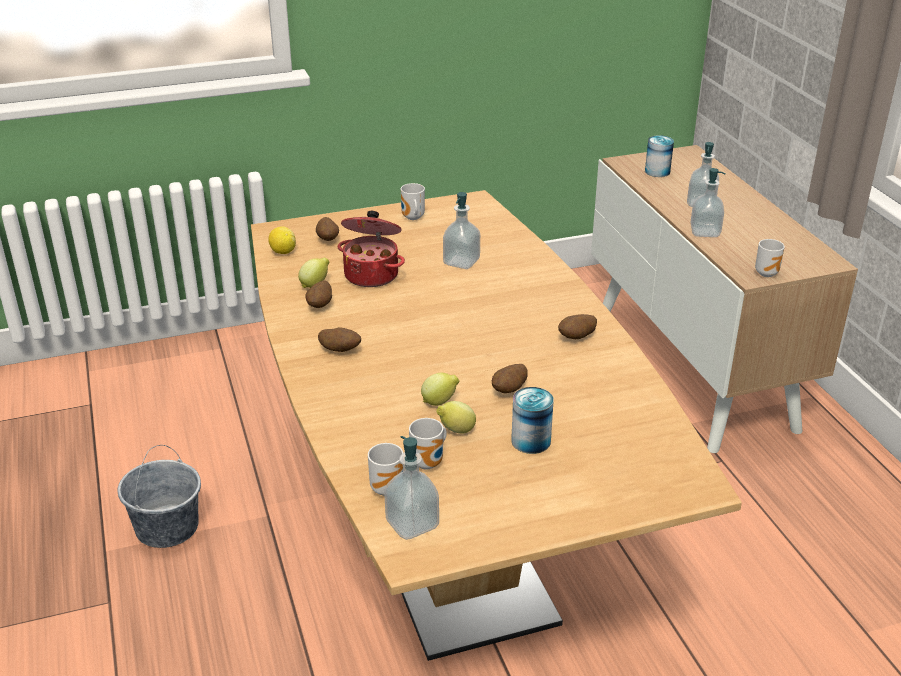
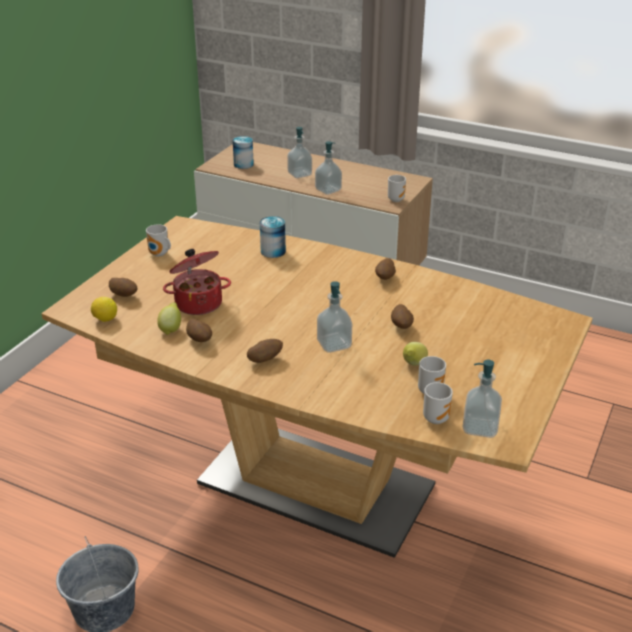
camera: 45 degrees left, 0 degrees up
(440, 402) = (377, 354): lemon -> none
(461, 262) = (242, 267): soap dispenser -> soap dispenser (334, 344)
(531, 441) = (458, 346): can -> can (273, 251)

